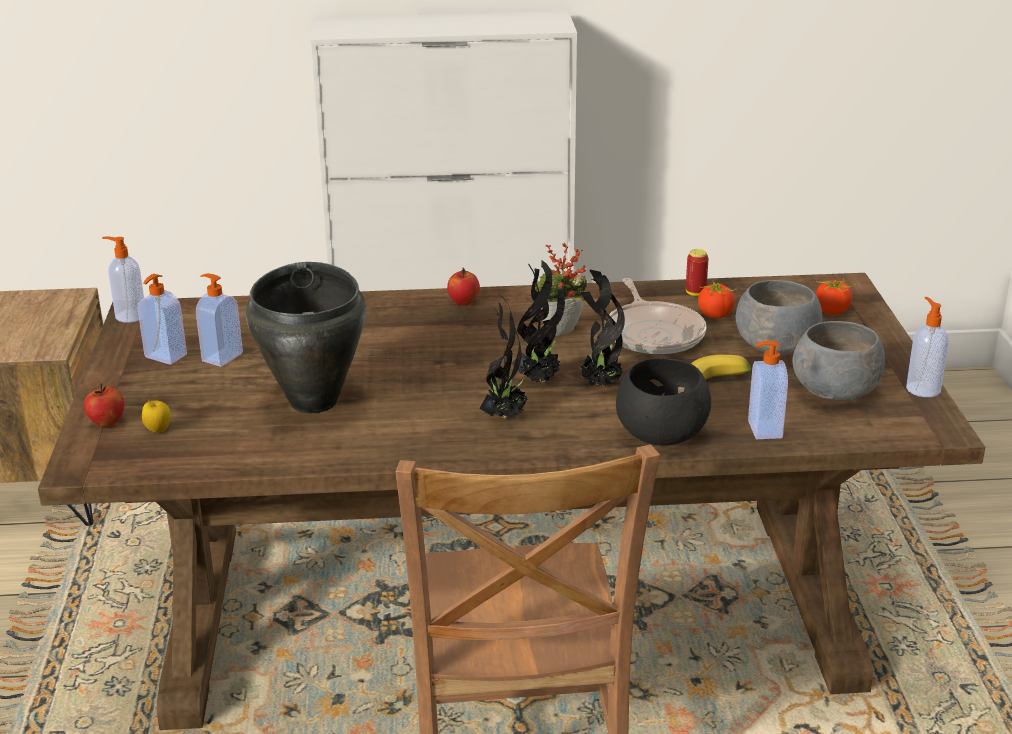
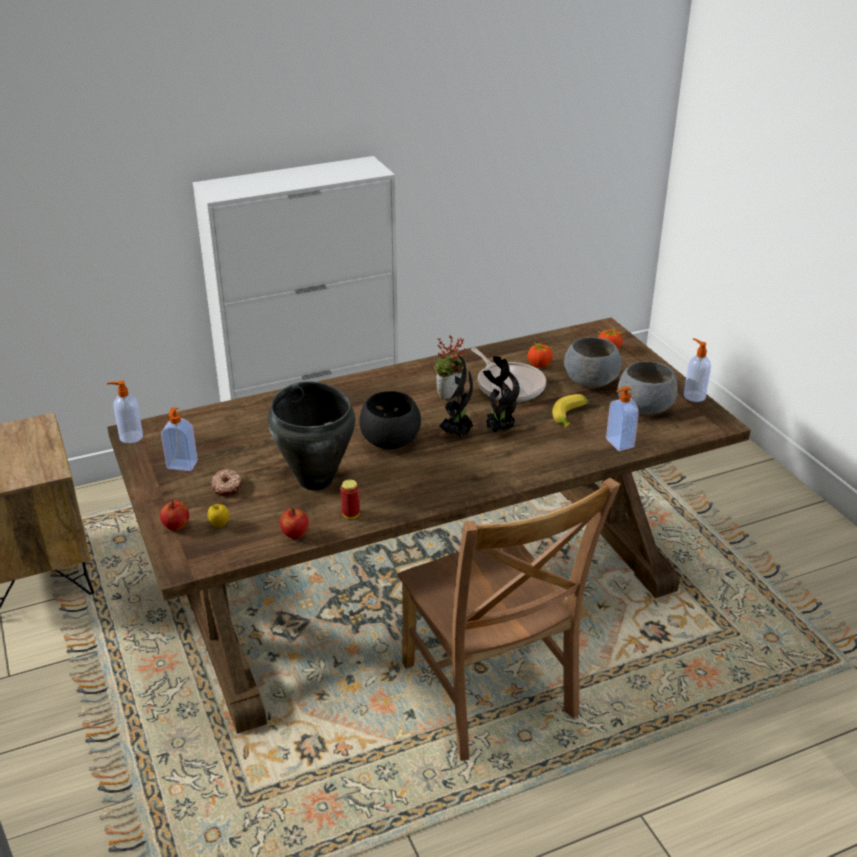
camera: 20 degrees left, 5 degrees up
(200, 390) = (227, 487): none -> donut
(221, 357) = (224, 458): soap dispenser -> none
(463, 302) = (368, 383): apple -> apple (295, 534)
(505, 416) = (452, 465): potted plant -> none
(660, 435) = (559, 459): black bowl -> black bowl (389, 441)
(695, 293) = (516, 350): can -> can (351, 515)

